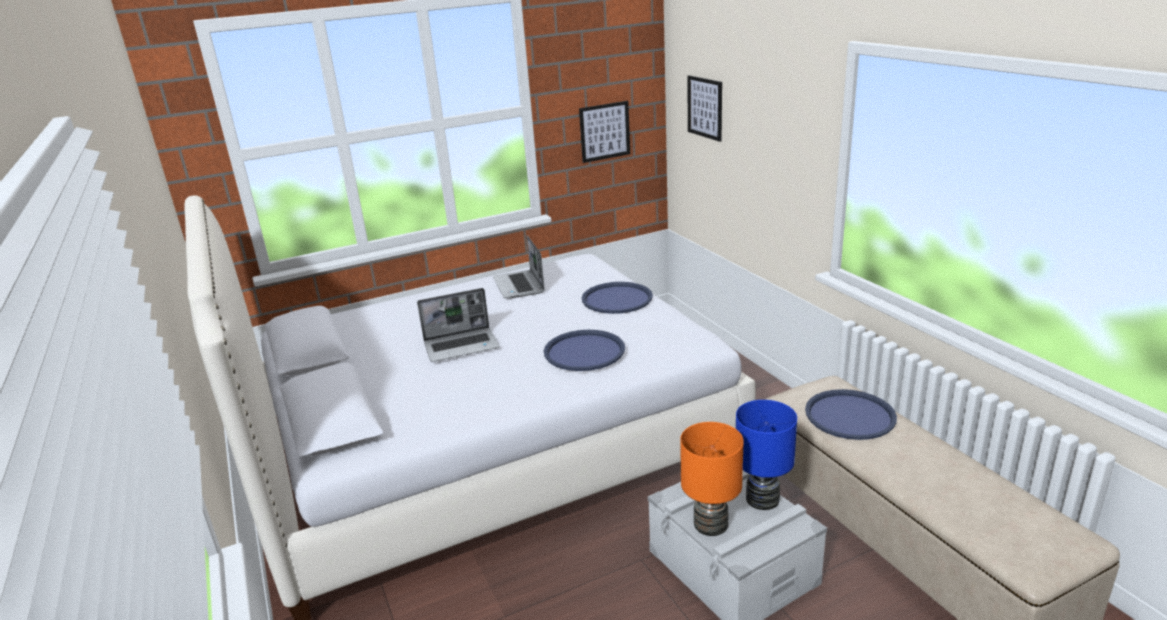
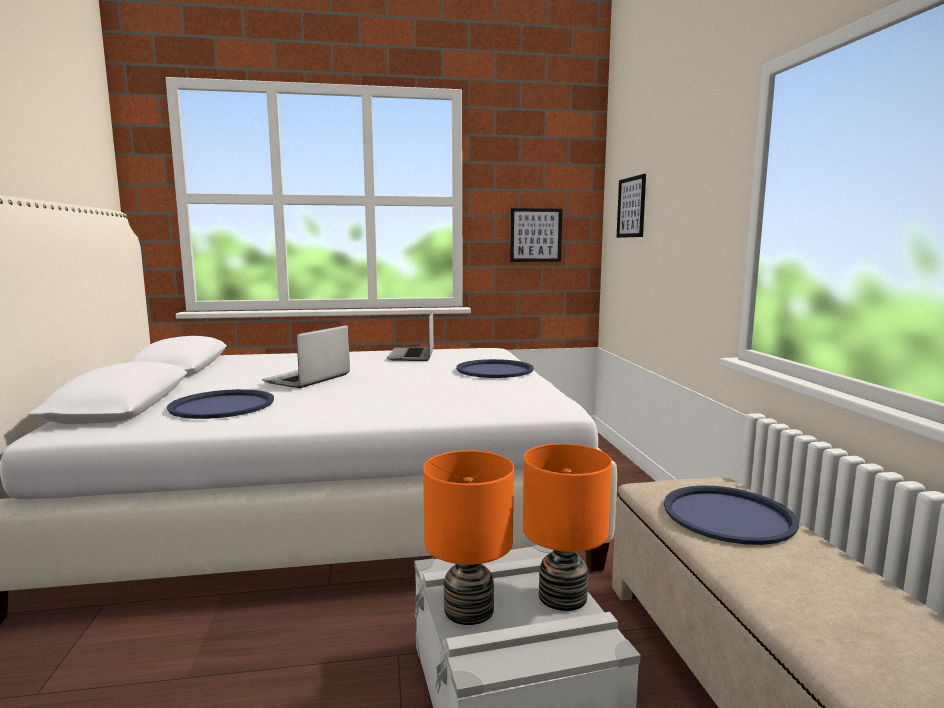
camera: 15 degrees right, 15 degrees down
(462, 346) = (307, 379): laptop -> laptop turned 120 degrees clockwise
(584, 351) = (416, 393): blue tray -> blue tray (222, 405)
(762, 499) = (562, 597): blue table lamp -> orange table lamp

